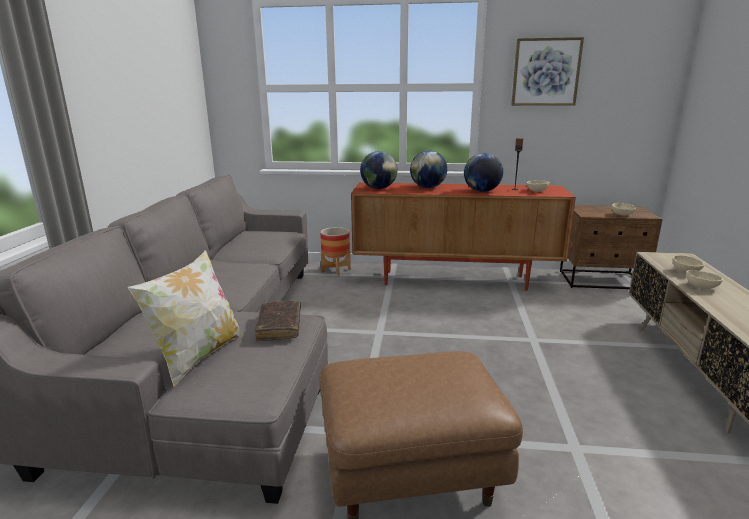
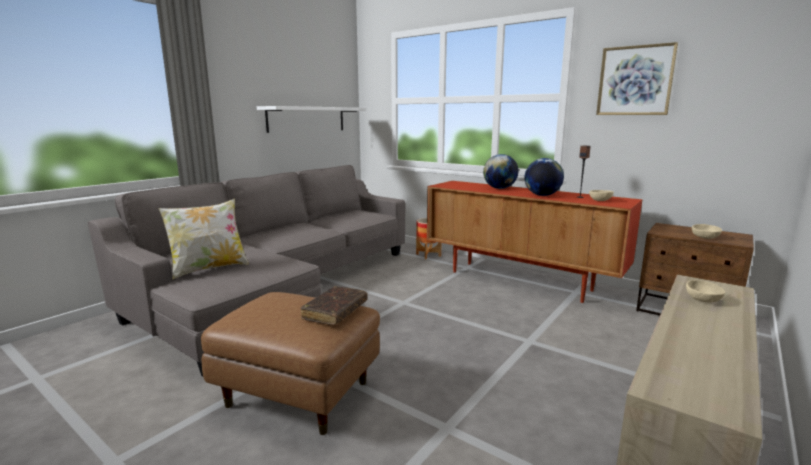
camera: 30 degrees right, 5 degrees down
(162, 117) = (307, 119): none -> white shelf
(279, 326) = (277, 264): brown book -> brown book (335, 311)
(378, 188) = (456, 185): globe -> none
(701, 286) = (693, 315): beige bowl -> none

